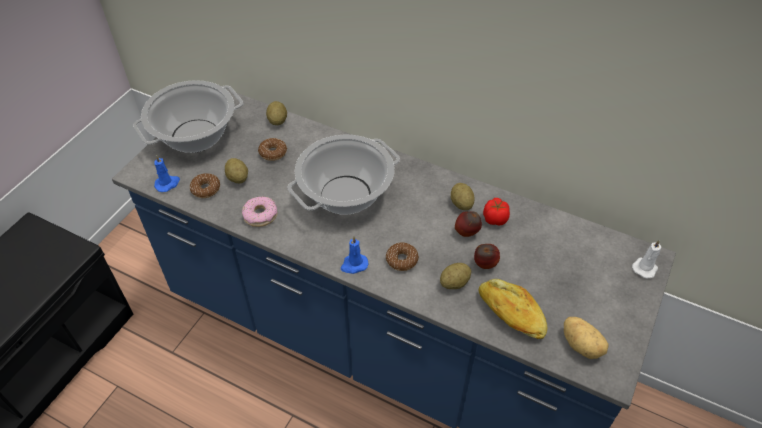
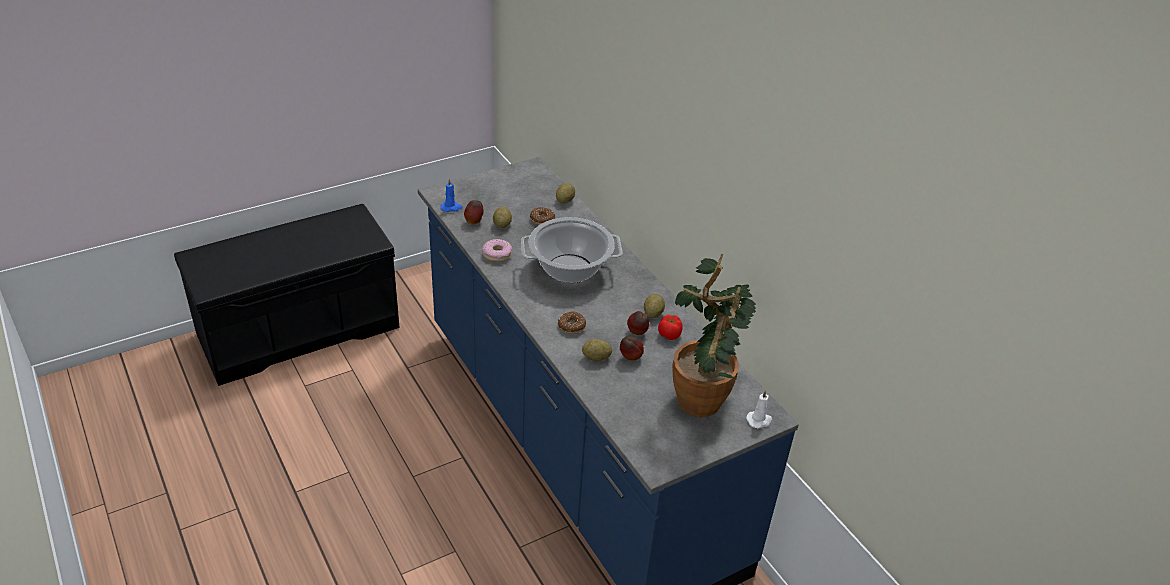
camera: 30 degrees right, 10 degrees down
(195, 136) = (496, 186): cooking pot -> none
(206, 189) = (474, 222): donut -> apple
(354, 265) = (534, 313): blue candle -> none
(510, 314) = (618, 395): bread -> none
(581, 267) = (706, 395): none -> potted plant
(582, 345) = (653, 438): potato -> none

